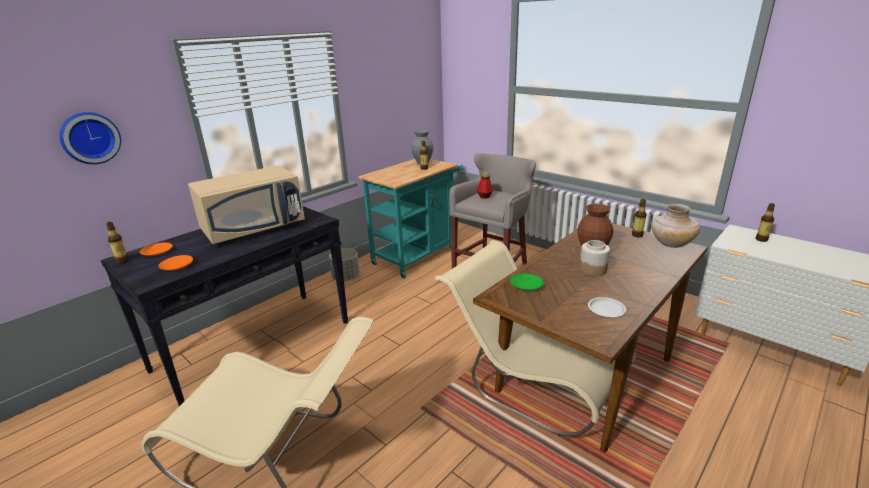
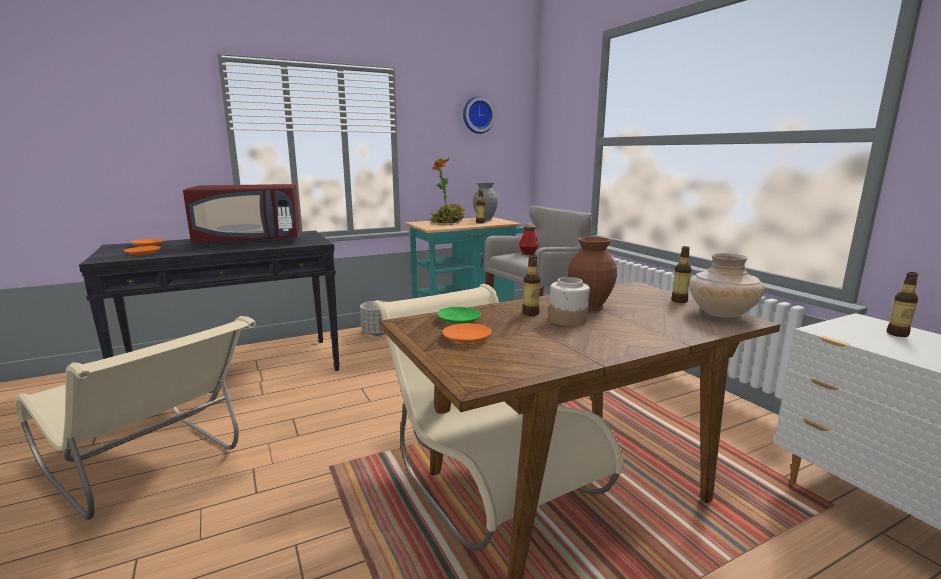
camera: 20 degrees right, 10 degrees down
(90, 137) = (123, 132): wall clock -> wall clock (477, 115)
(122, 261) = (114, 246): bottle -> bottle (531, 313)
(254, 228) = (251, 241): beige microwave -> red microwave
(397, 172) = (447, 222): none -> potted plant
(552, 303) = (466, 338): none -> orange plate
(606, 310) = (528, 356): white plate -> none

